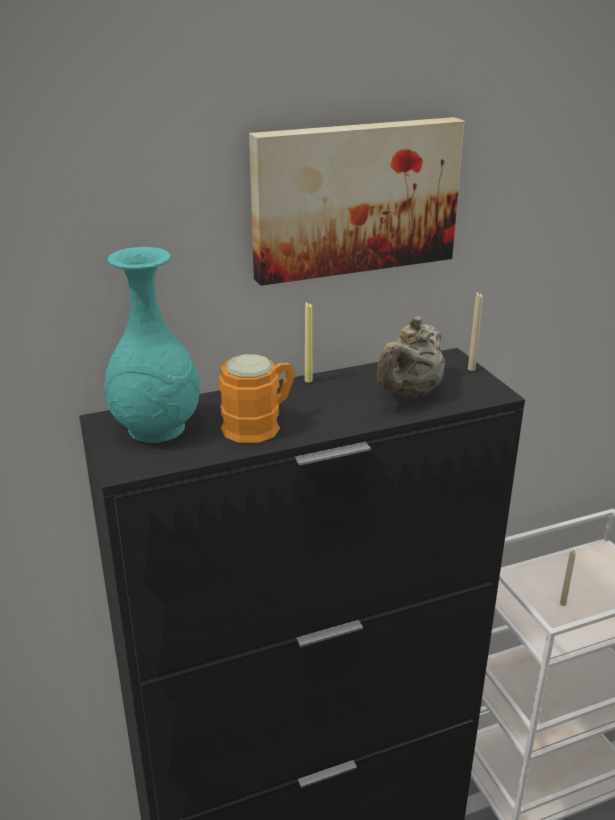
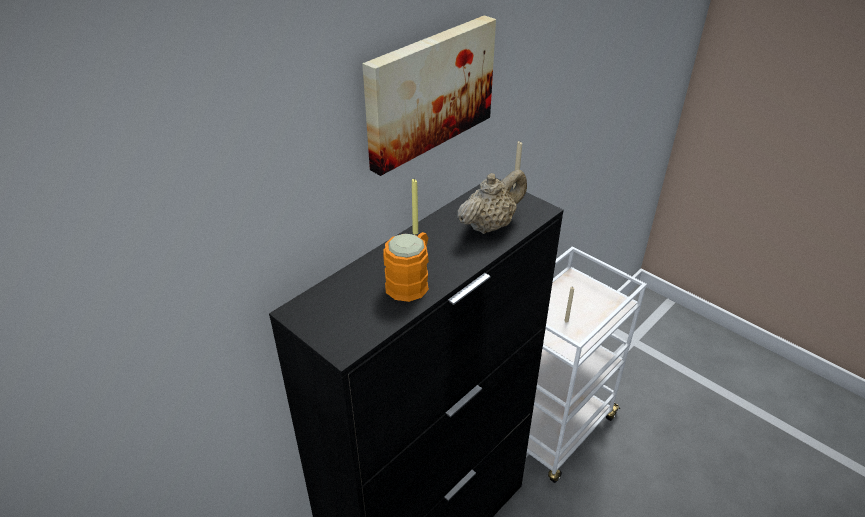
camera: 25 degrees left, 10 degrees up
(156, 429) = (339, 308): turquoise vase -> none
(408, 394) = (490, 225): beige teapot -> beige teapot turned 135 degrees counterclockwise

